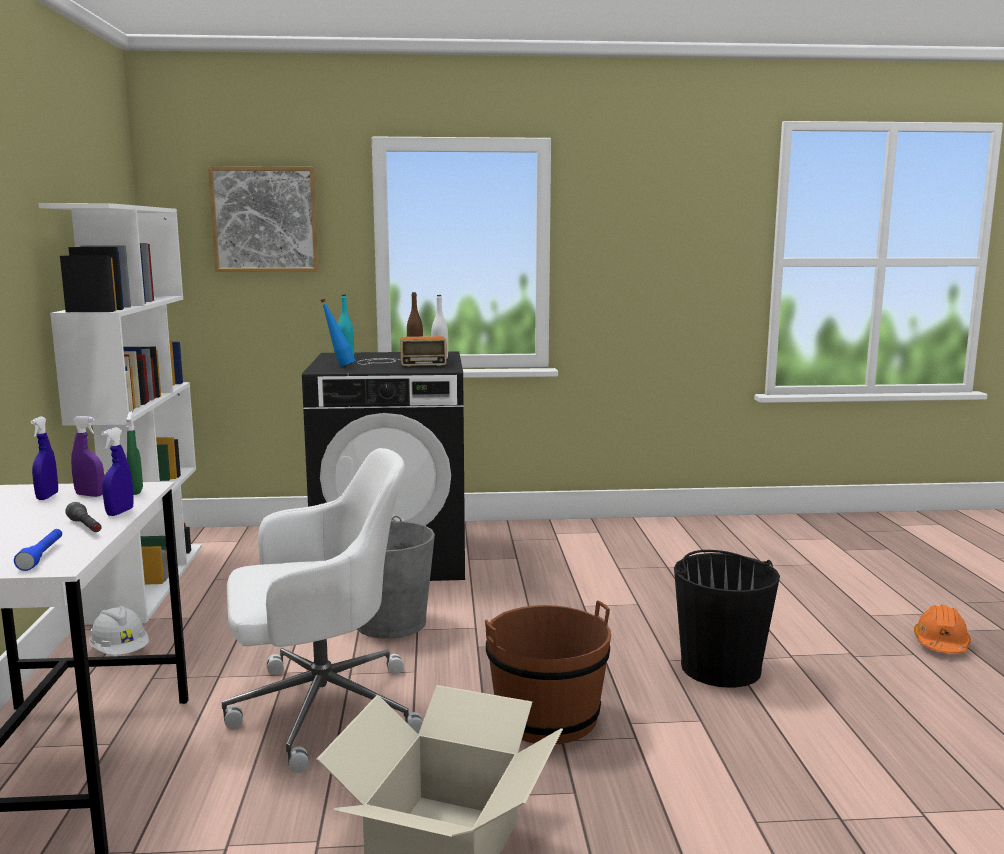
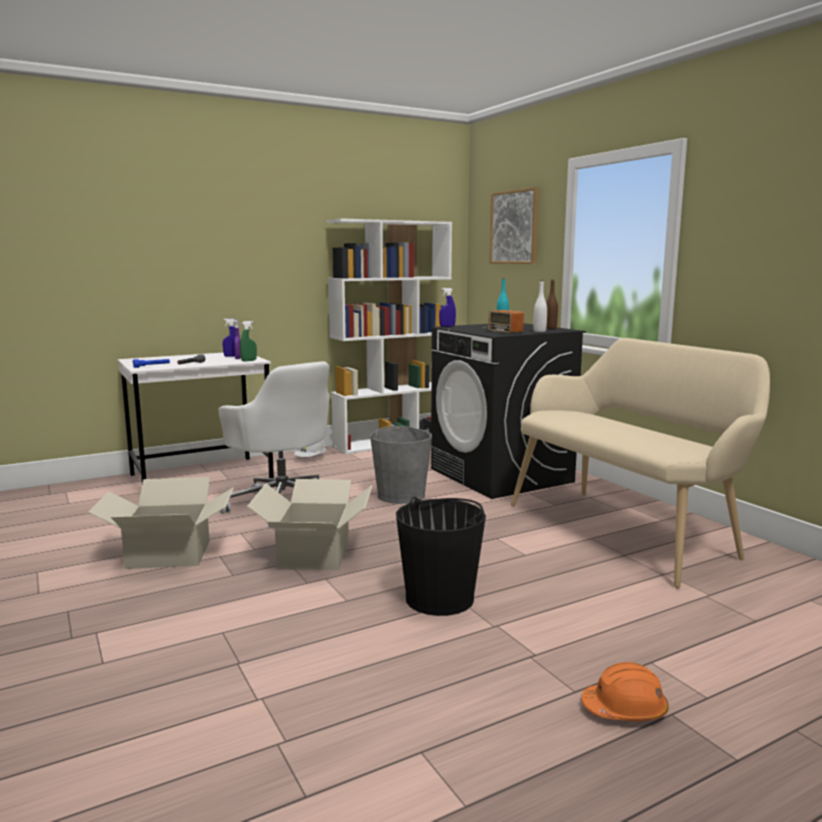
camera: 65 degrees right, 0 degrees up
(120, 512) = (215, 363): blue spray bottle -> blue spray bottle (447, 326)
(339, 366) = (467, 326): blue bottle -> none
(546, 717) = (315, 554): brown bucket -> cardboard box
(611, 550) = (627, 530): none -> beige bench

